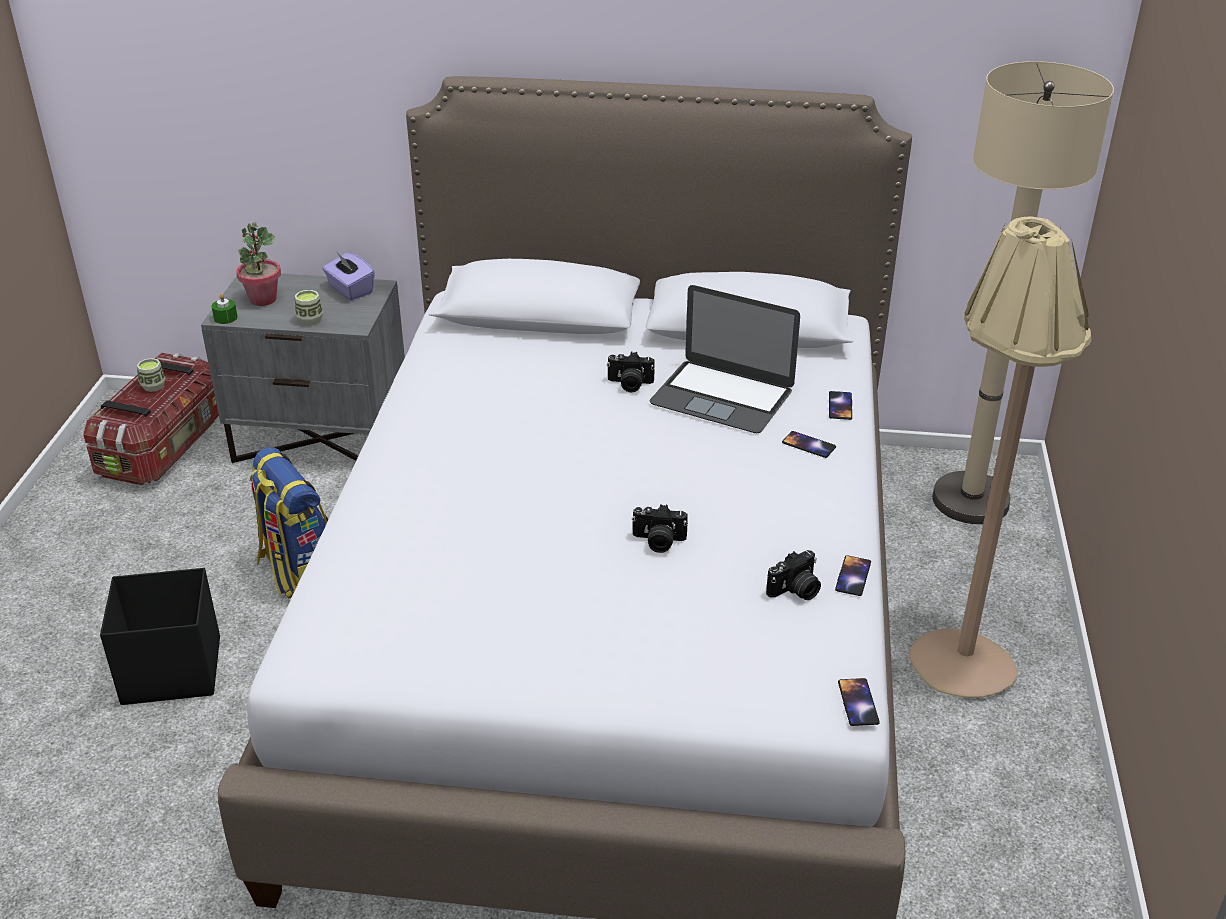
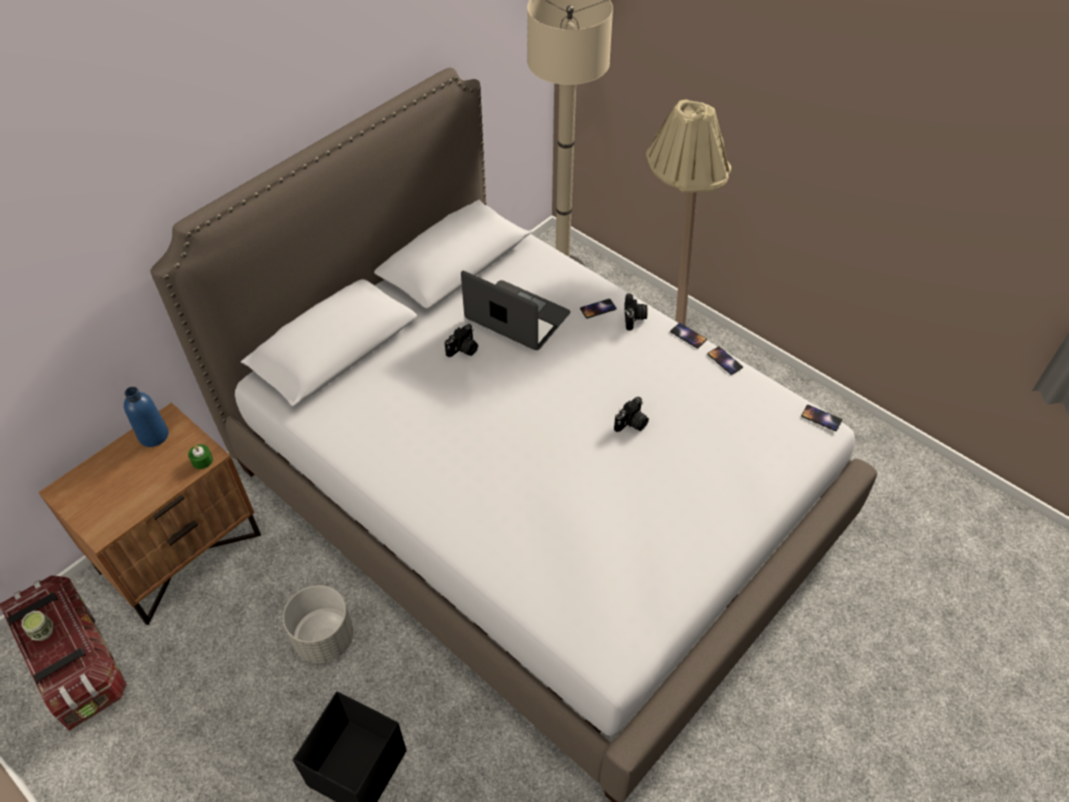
camera: 55 degrees left, 15 degrees up
(225, 318) = (104, 532): green candle -> green candle (202, 460)
(263, 299) = (104, 496): potted plant -> none
(299, 574) = (324, 639): backpack -> grey planter
(310, 320) = (169, 479): cup -> none
(322, 439) = (181, 552): grey nightstand -> brown nightstand
(350, 290) = (153, 435): purple tissue box -> blue bottle
(722, 396) = (517, 316): laptop -> laptop turned 120 degrees counterclockwise
(795, 591) = (719, 390): camera -> camera (634, 318)
(840, 406) = (573, 274): phone -> phone (688, 335)

